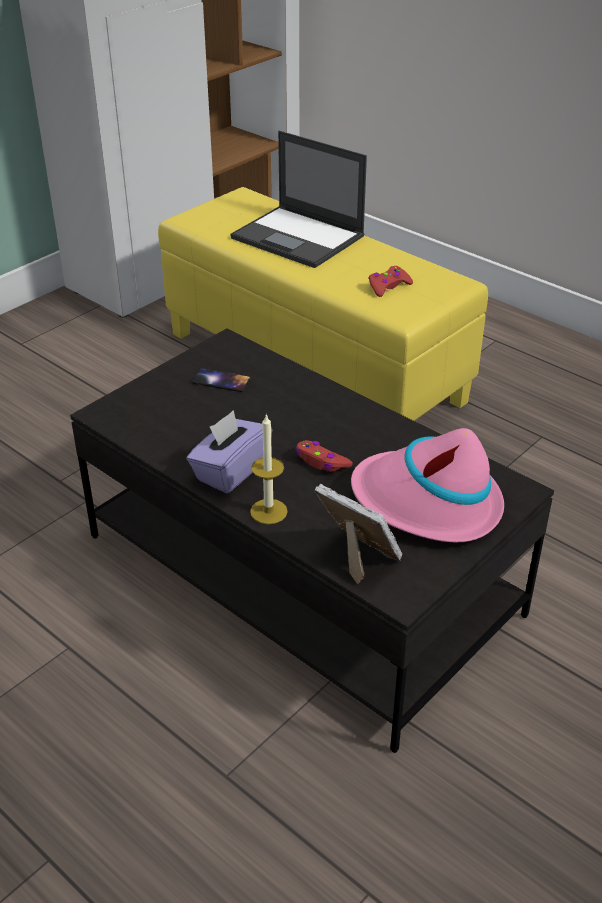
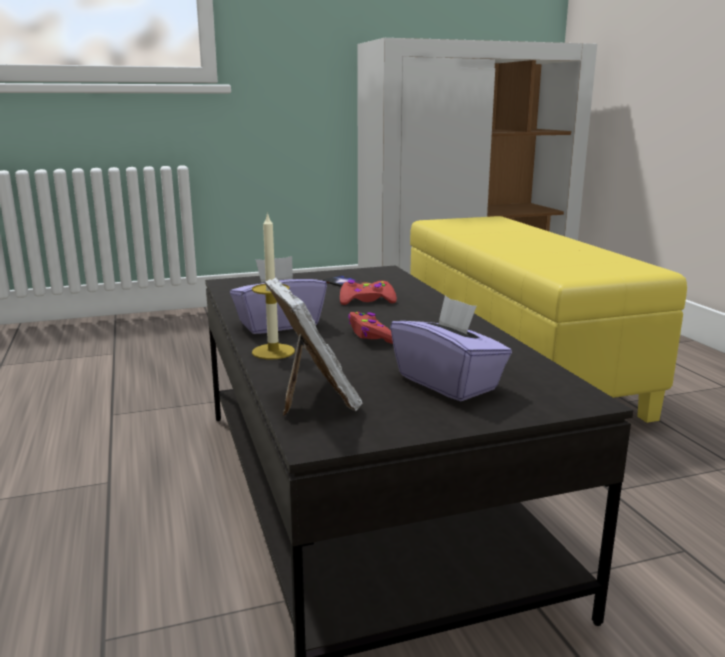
camera: 30 degrees right, 20 degrees down
(299, 237) = (517, 235): laptop -> none
(388, 286) = (572, 262): red game controller -> red game controller (366, 301)
(427, 503) = (448, 382): pink hat -> purple tissue box

